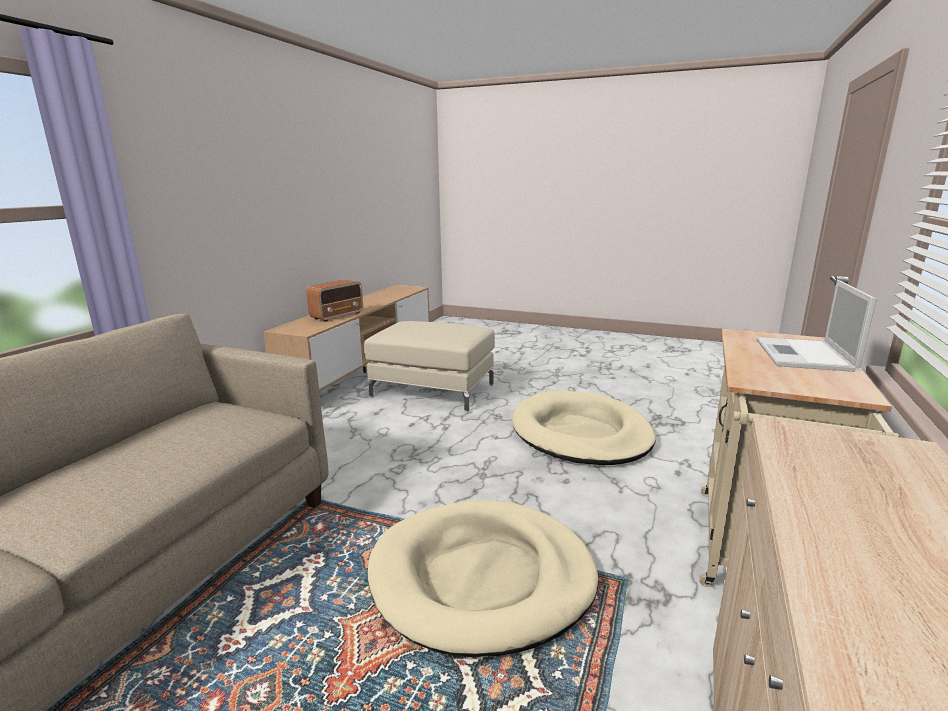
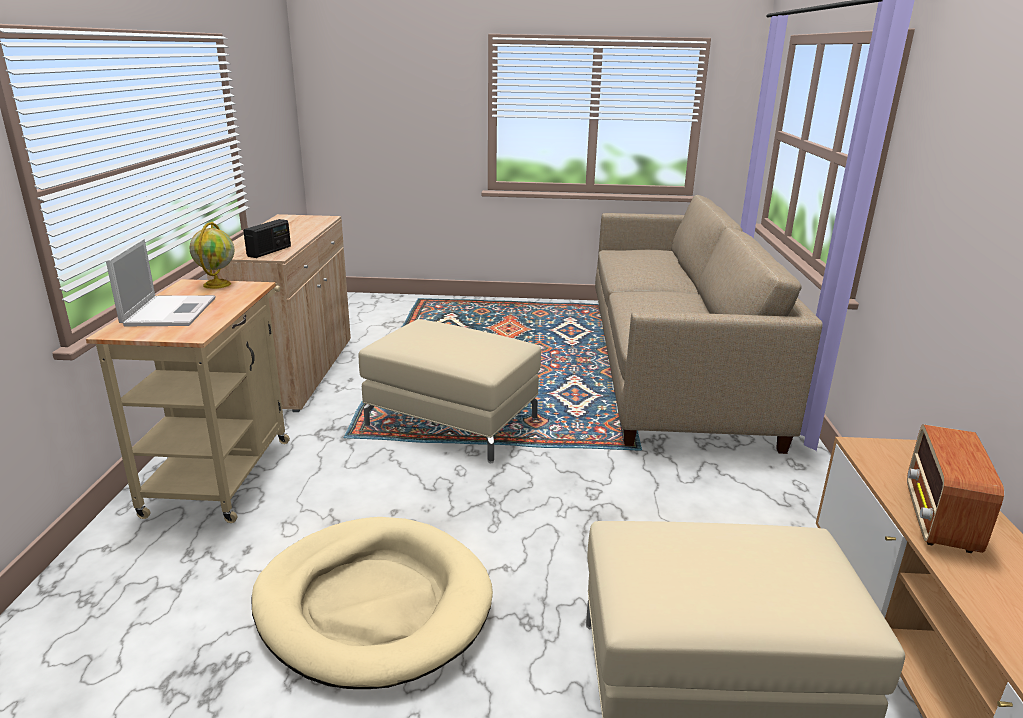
camera: 160 degrees right, 5 degrees up
(482, 578) = (451, 422): beige dog bed -> beige ottoman
(810, 388) = (217, 284): none -> globe
(819, 450) = (269, 251): none -> radio

